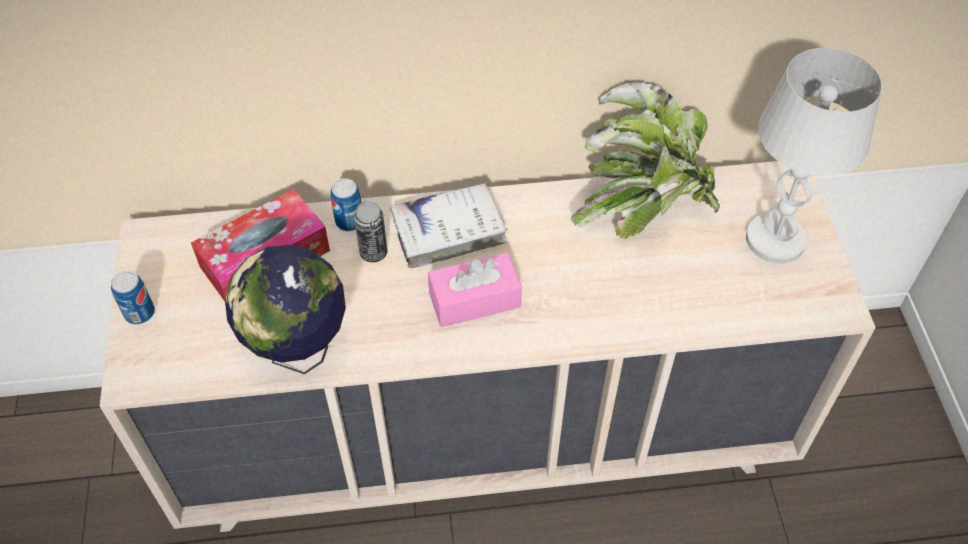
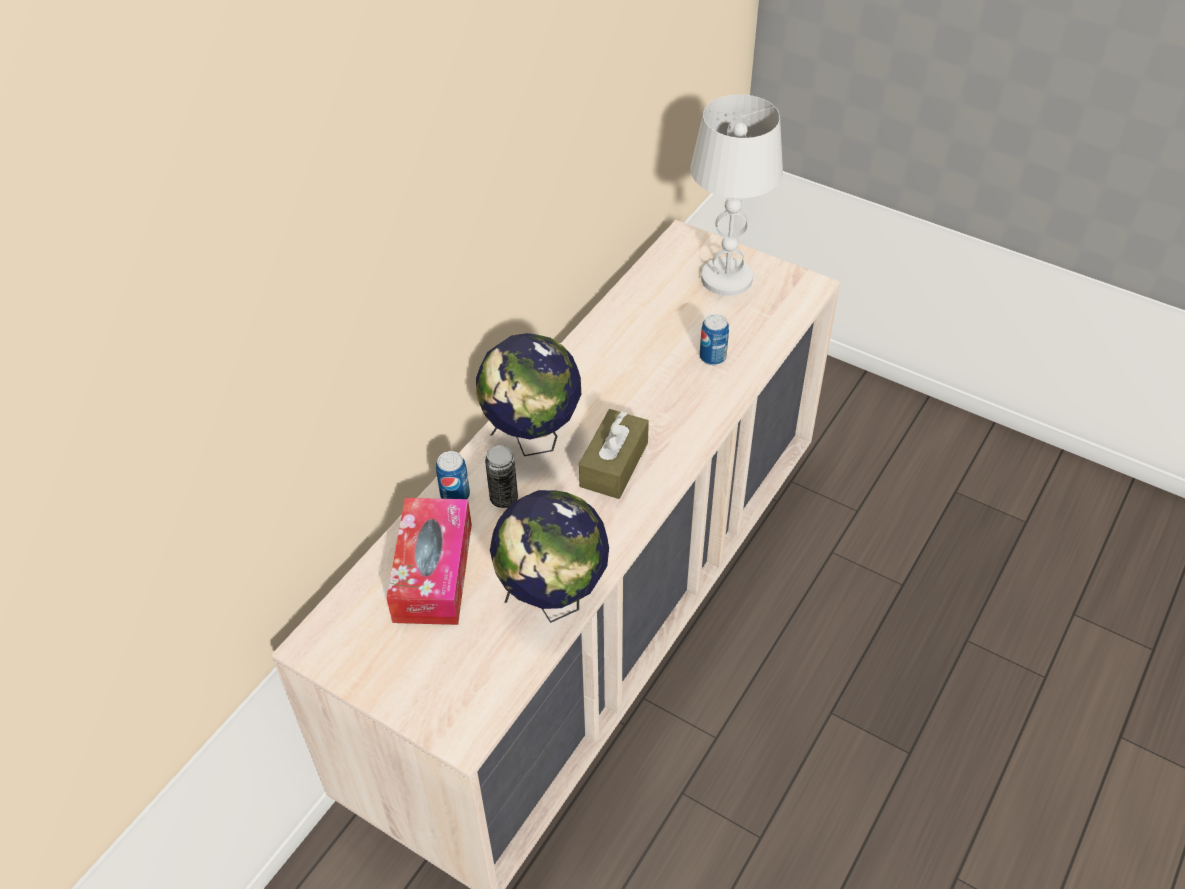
camera: 50 degrees left, 5 degrees down
(140, 313) = (397, 693): can -> can (712, 357)
(449, 231) = (533, 440): white book -> globe
(474, 300) = (614, 464): pink tissue box -> brown tissue box
(644, 207) = (629, 322): potted plant -> none

